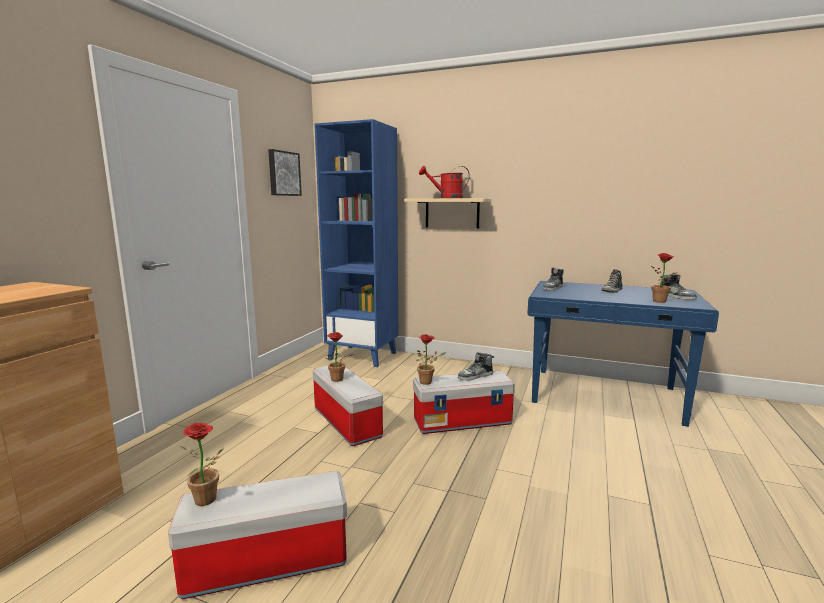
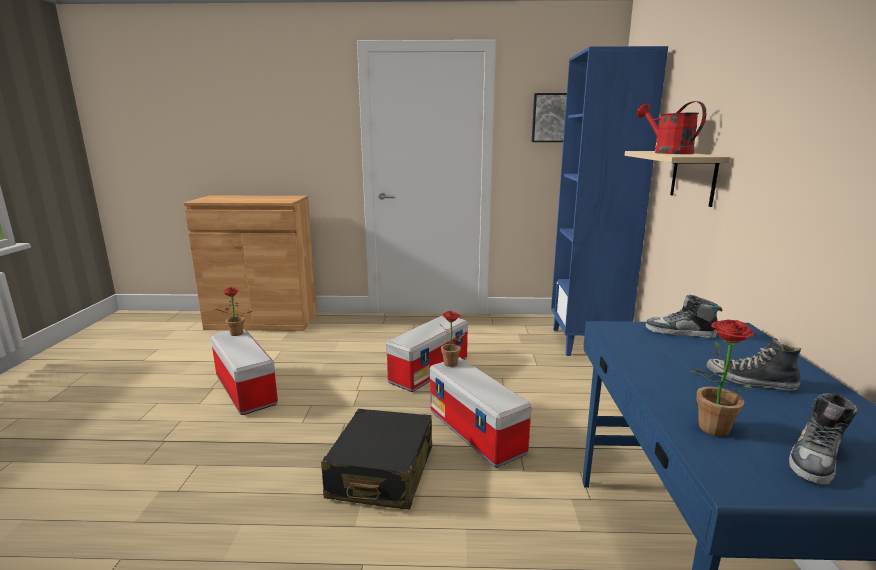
camera: 70 degrees right, 5 degrees up
(337, 380) = (423, 327): potted plant -> none
(475, 376) = (491, 388): shoe -> none
(502, 472) = (381, 473): none -> black suitcase

